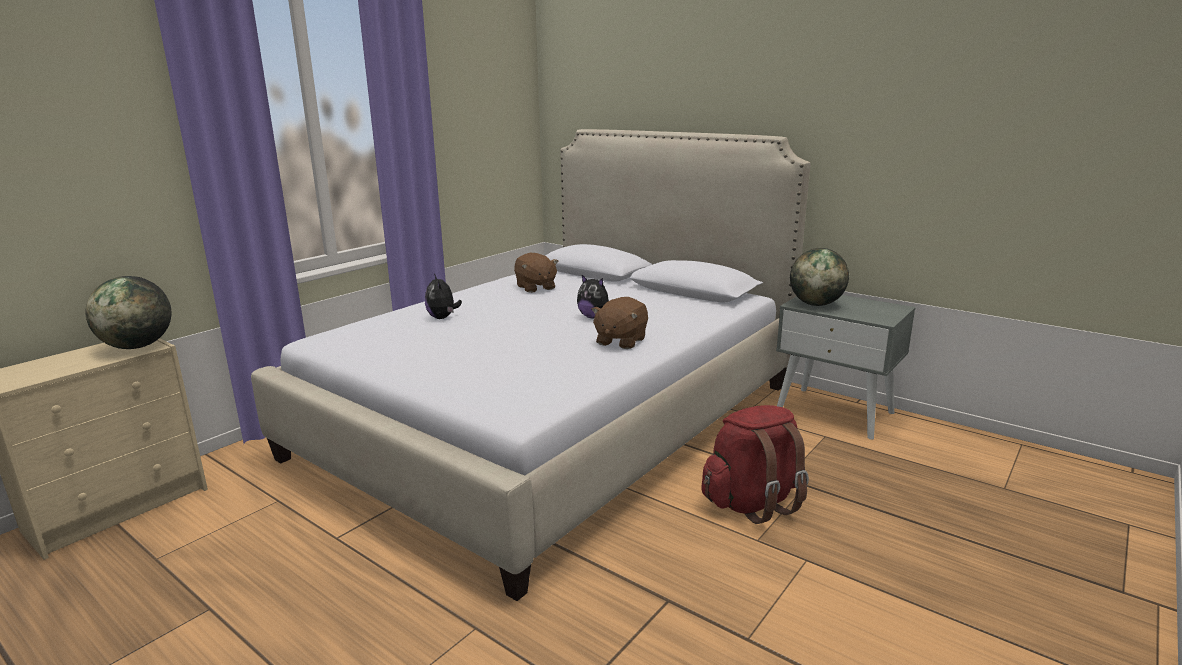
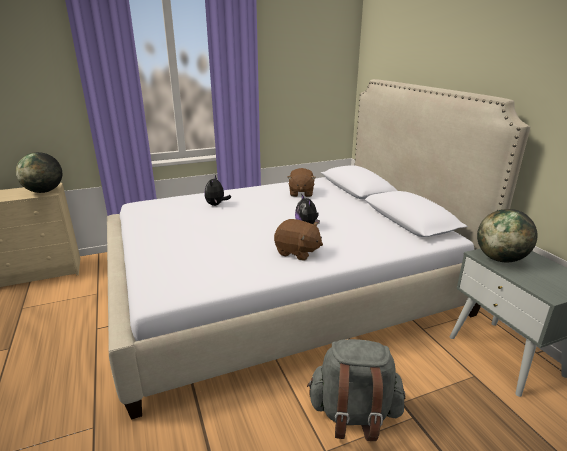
camera: 30 degrees right, 5 degrees up
(620, 341) = (297, 252): brown plush toy -> brown plush toy turned 120 degrees counterclockwise
(753, 503) = (353, 414): red backpack -> grey backpack

